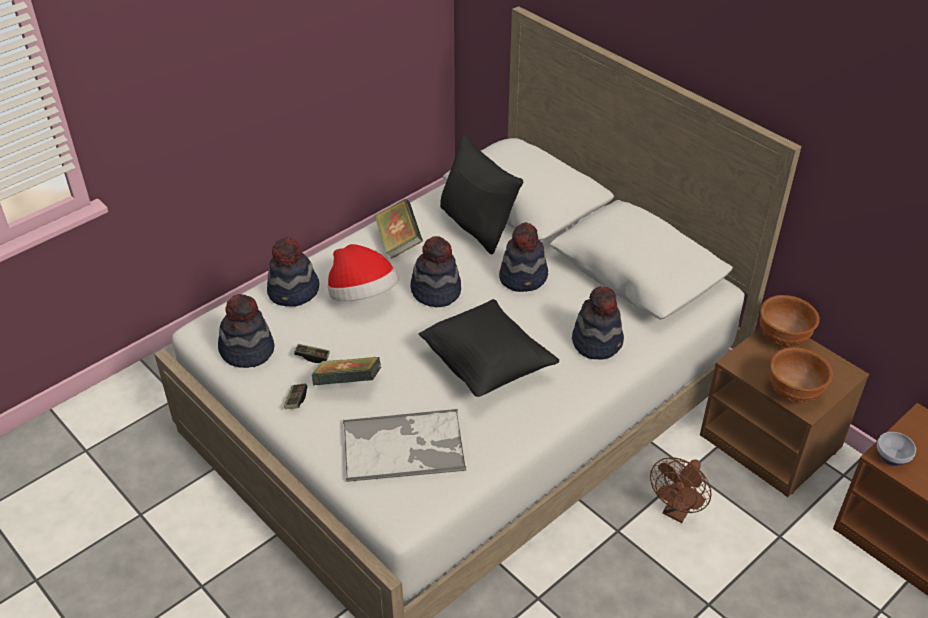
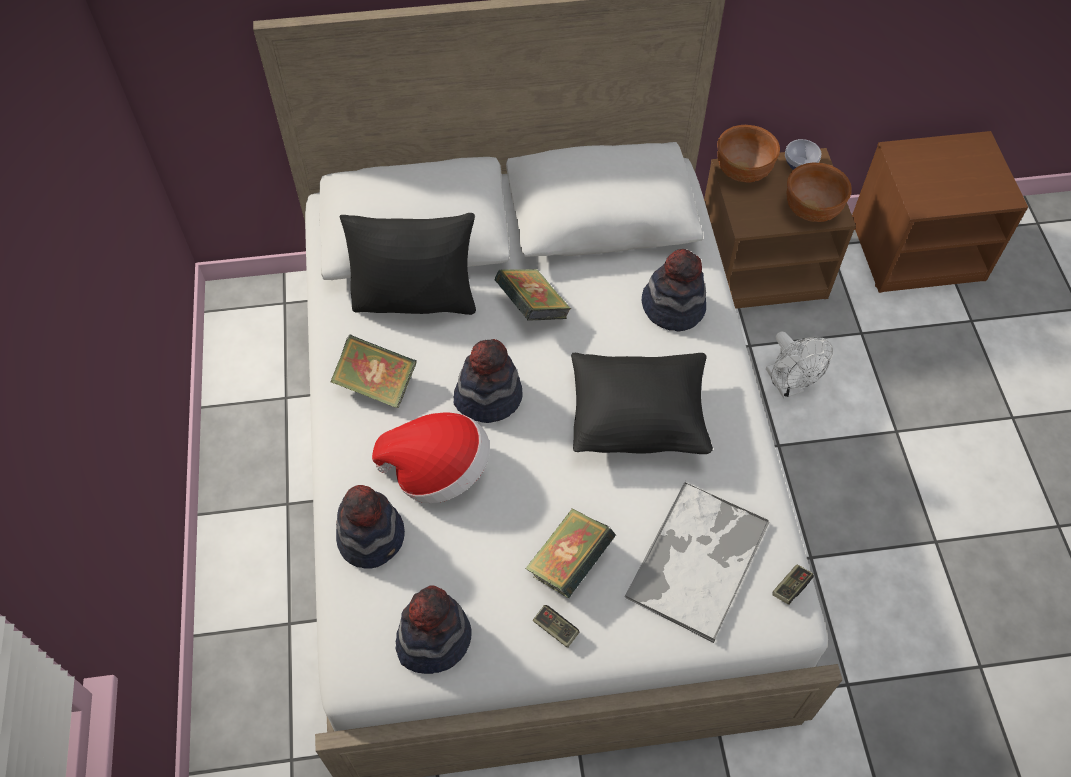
camera: 55 degrees left, 15 degrees up
(312, 357) = (497, 575): game controller -> game controller (791, 587)
(524, 277) = (532, 308): hat -> book
(677, 511) = (788, 386): brown fan -> white fan
(892, 457) = (925, 200): bowl -> bowl (800, 164)

